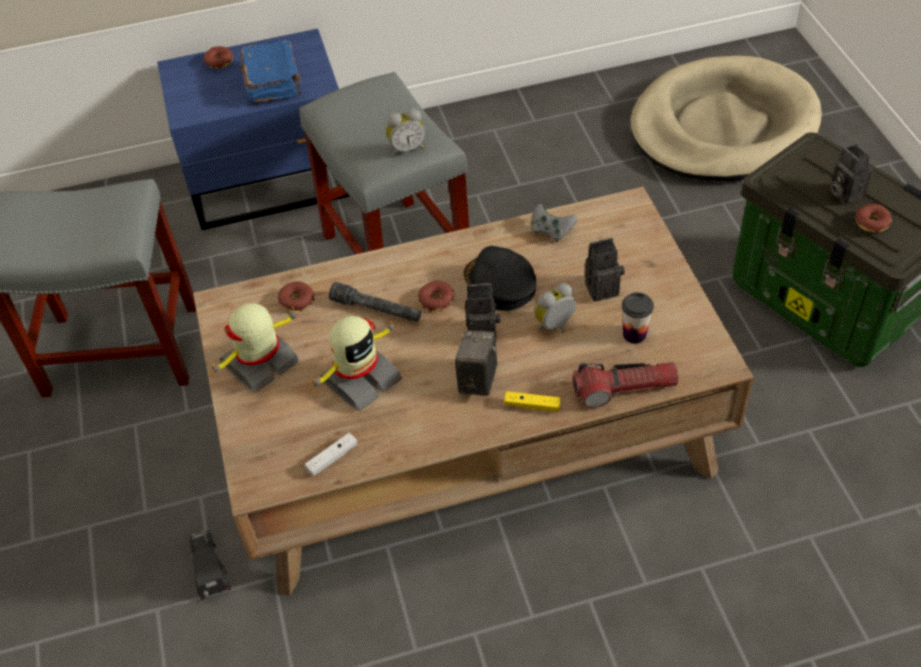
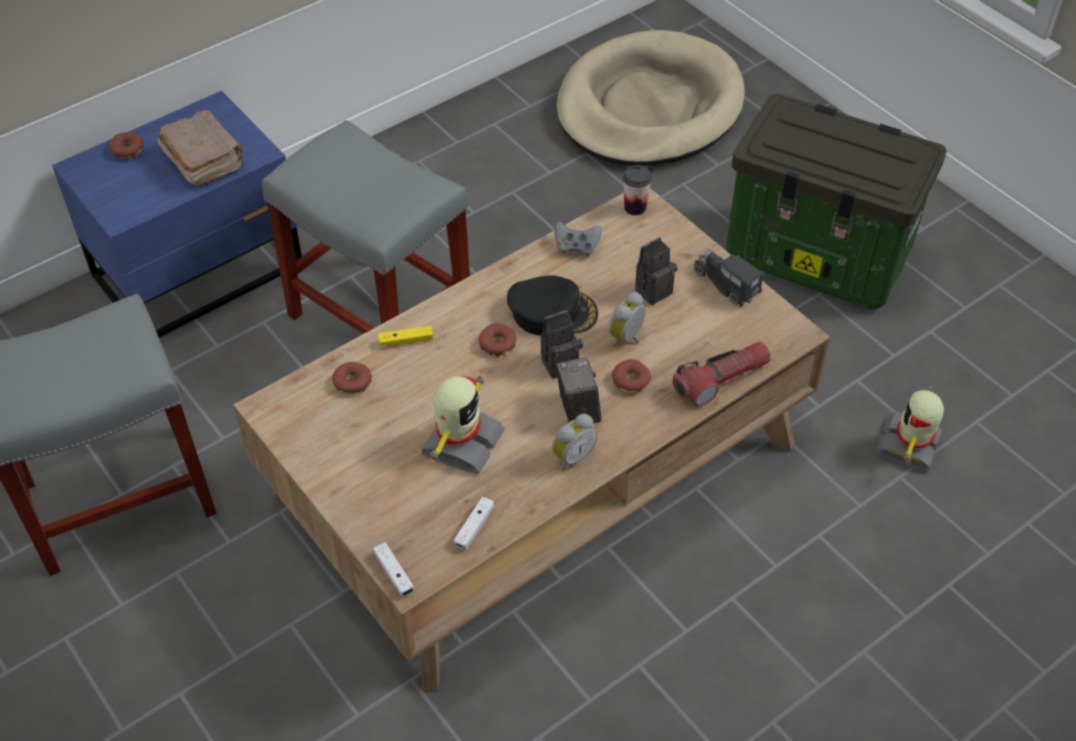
camera: 25 degrees left, 0 degrees up
(210, 572) = (341, 696): toy truck -> toy truck (729, 285)
(244, 477) = (394, 573): none -> white game controller
(261, 364) = (349, 456): toy robot -> toy robot (909, 445)
(273, 82) = (203, 159): blue book -> brown book
(376, 309) = (441, 369): grey flashlight -> none
(407, 148) = (407, 197): alarm clock -> alarm clock (572, 456)
(499, 284) = (552, 312): black cap -> black cap turned 150 degrees clockwise
(532, 406) = (643, 420): yellow game controller -> yellow game controller (406, 341)
(634, 334) = (705, 326): cup -> cup (635, 207)
(844, 193) = (830, 145): camera -> none
(872, 223) = (867, 167): donut -> donut (631, 381)

